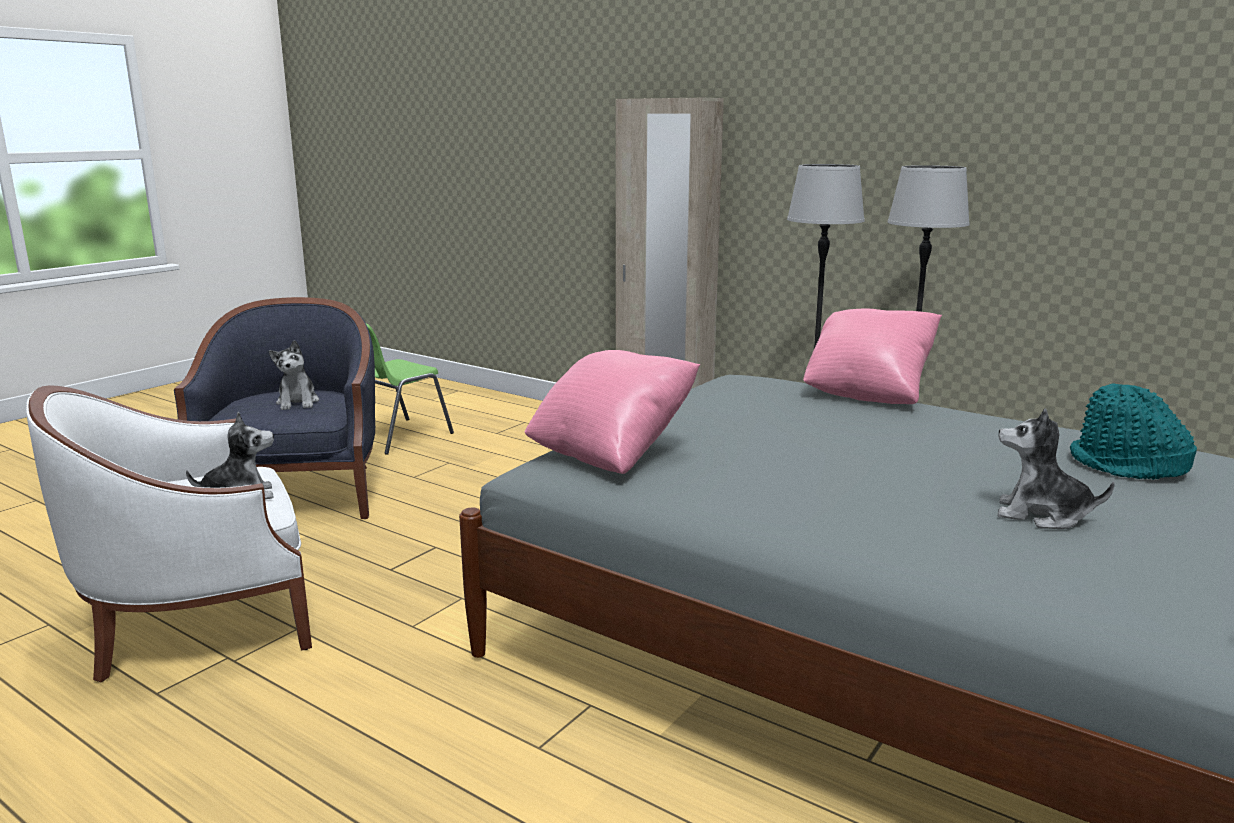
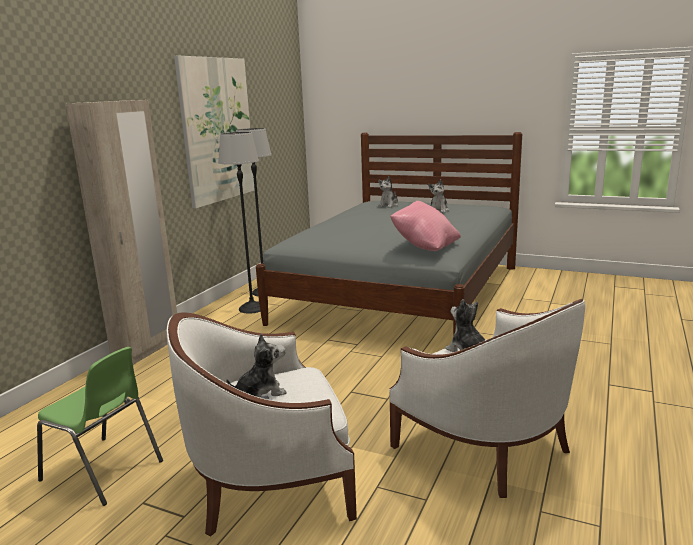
camera: 100 degrees left, 0 degrees up
(296, 495) = (270, 482): blue armchair -> white armchair
(868, 393) = (318, 224): pink pillow -> none
(942, 164) = (217, 130): none -> picture
(1128, 466) = (389, 205): turquoise hat -> plush toy

